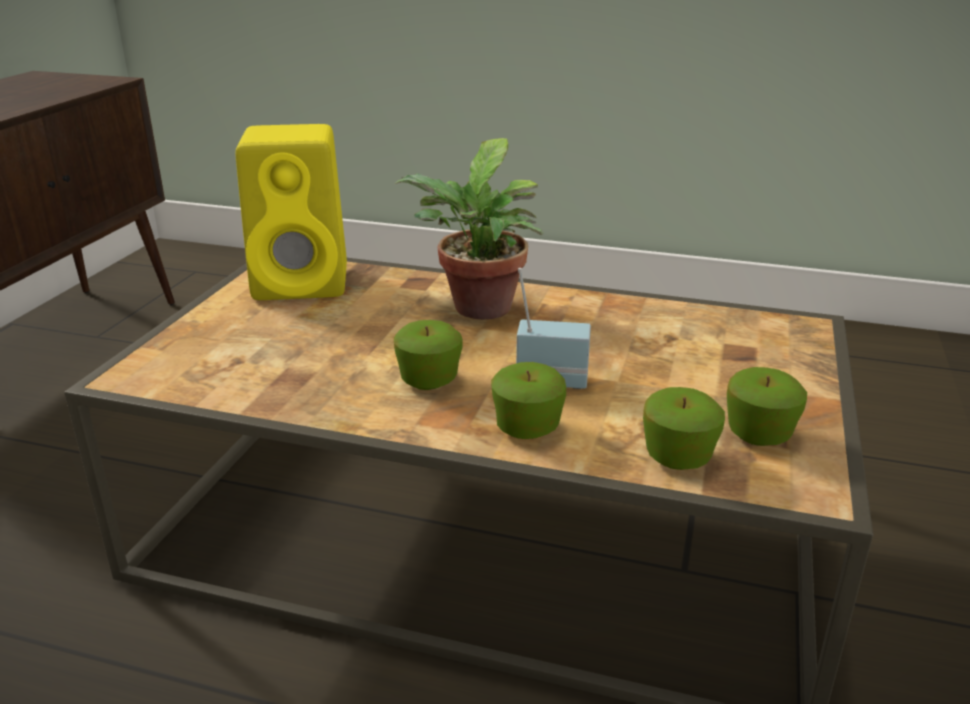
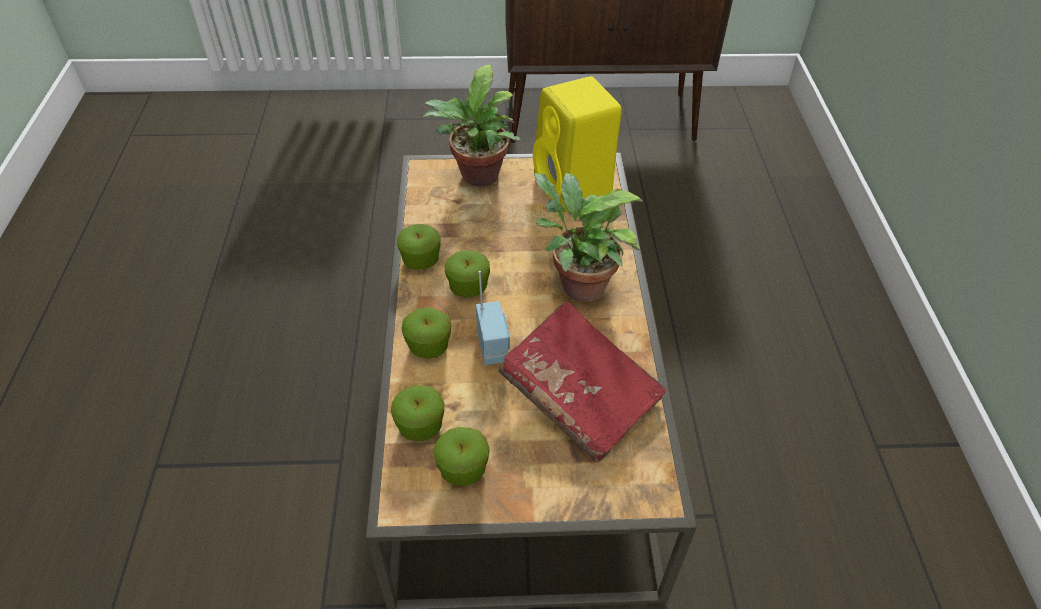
camera: 70 degrees right, 20 degrees up
(205, 338) = (477, 178): none -> potted plant
(342, 409) = (420, 261): none -> apple
(655, 339) = (579, 394): none -> red book

